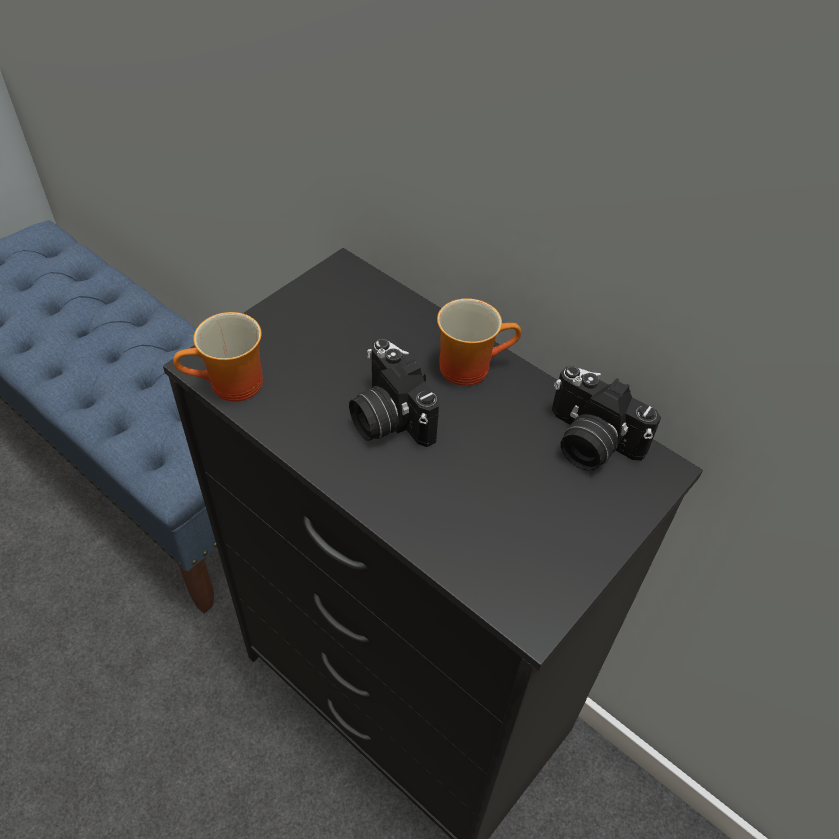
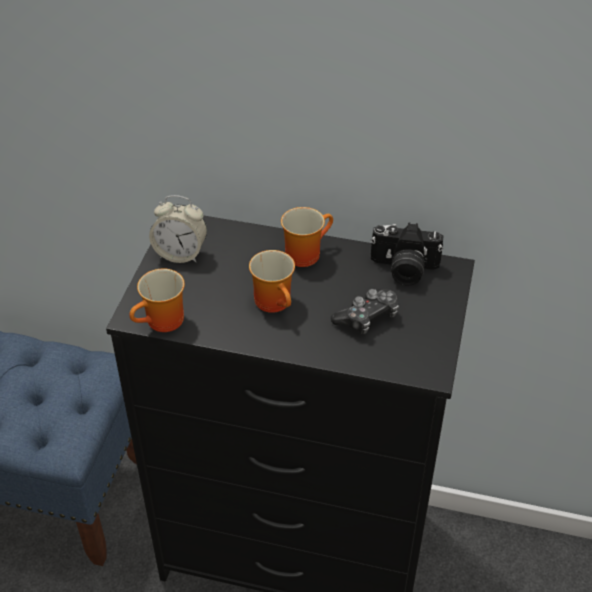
camera: 25 degrees left, 5 degrees down
(316, 307) = (181, 253): none -> alarm clock
(388, 418) = (277, 302): camera -> mug
(493, 491) = (367, 318): none -> game controller

